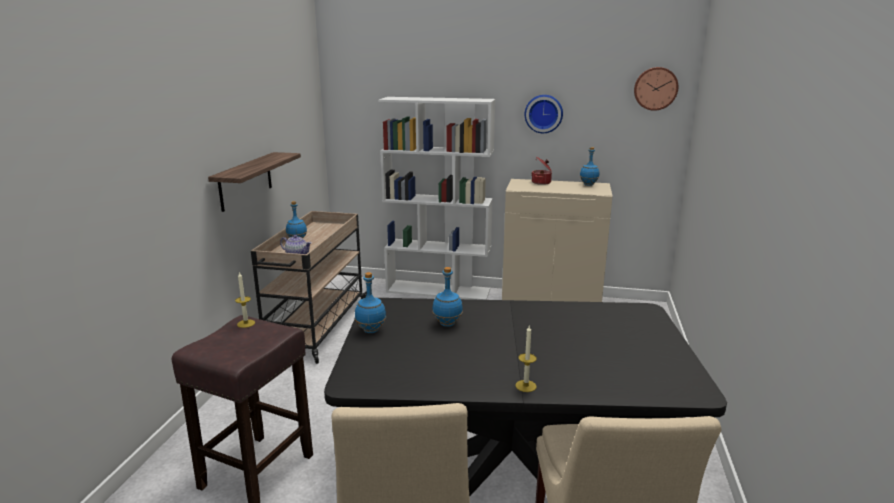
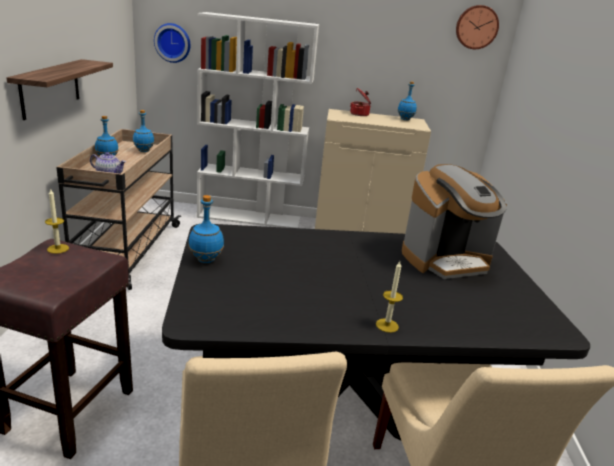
camera: 10 degrees left, 5 degrees up
(447, 324) = (288, 255): blue bottle -> blue bottle (143, 151)
(543, 113) = (366, 44): wall clock -> wall clock (173, 42)
(601, 326) = (446, 260): none -> coffee machine

